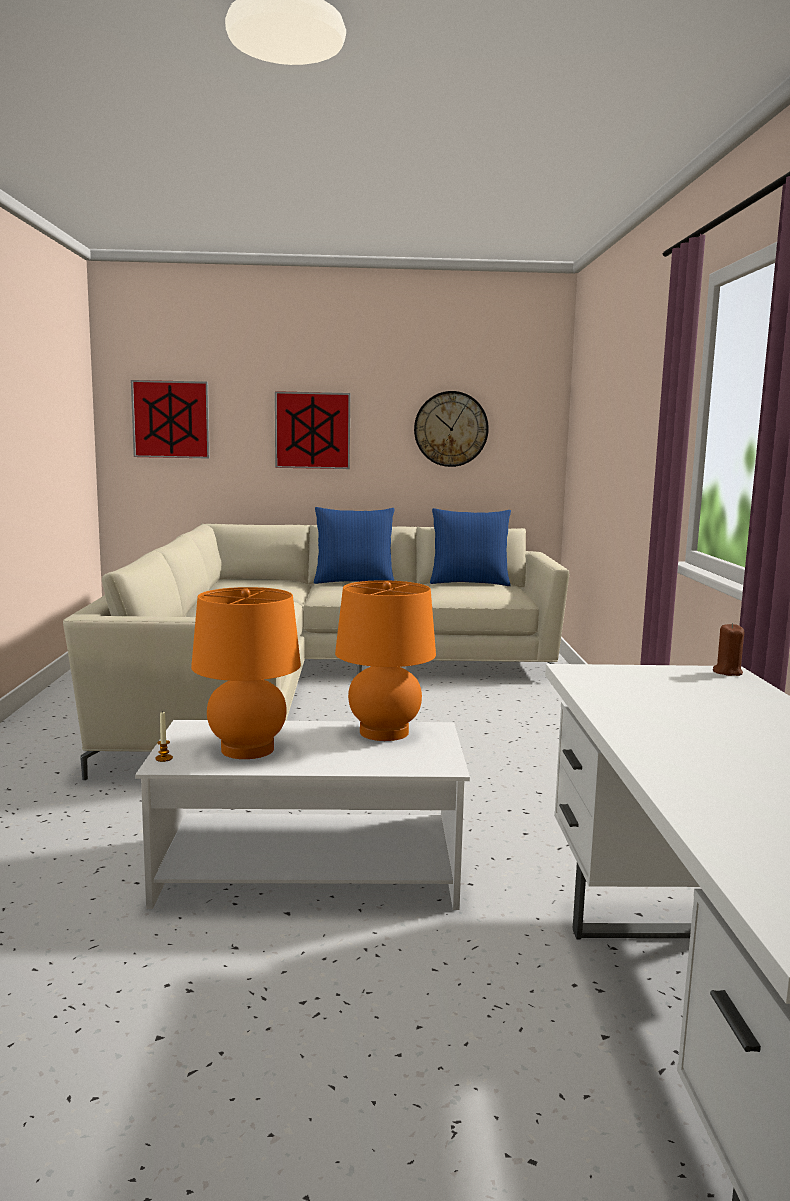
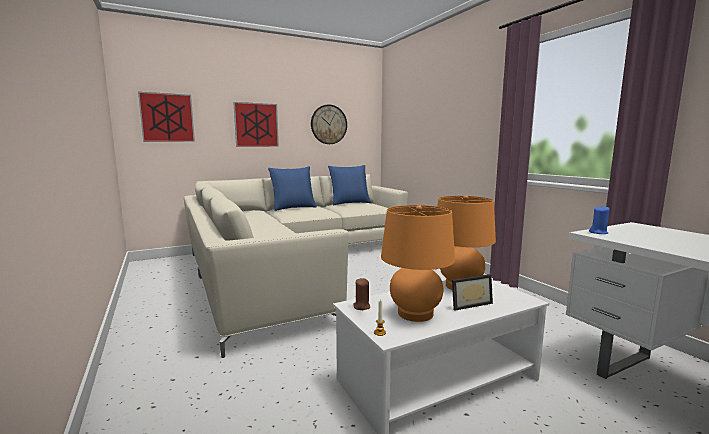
camera: 25 degrees left, 0 degrees up
(343, 754) = (468, 304): none -> picture frame
(591, 671) = (598, 232): none -> blue candle
(727, 672) = (639, 225): brown candle -> brown candle (361, 306)

